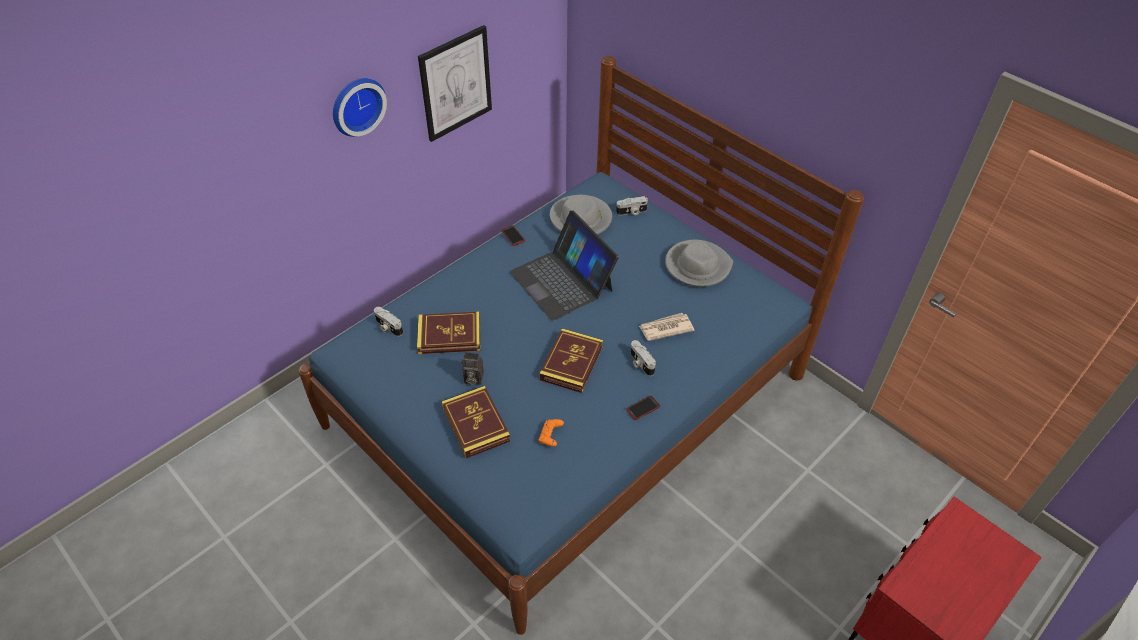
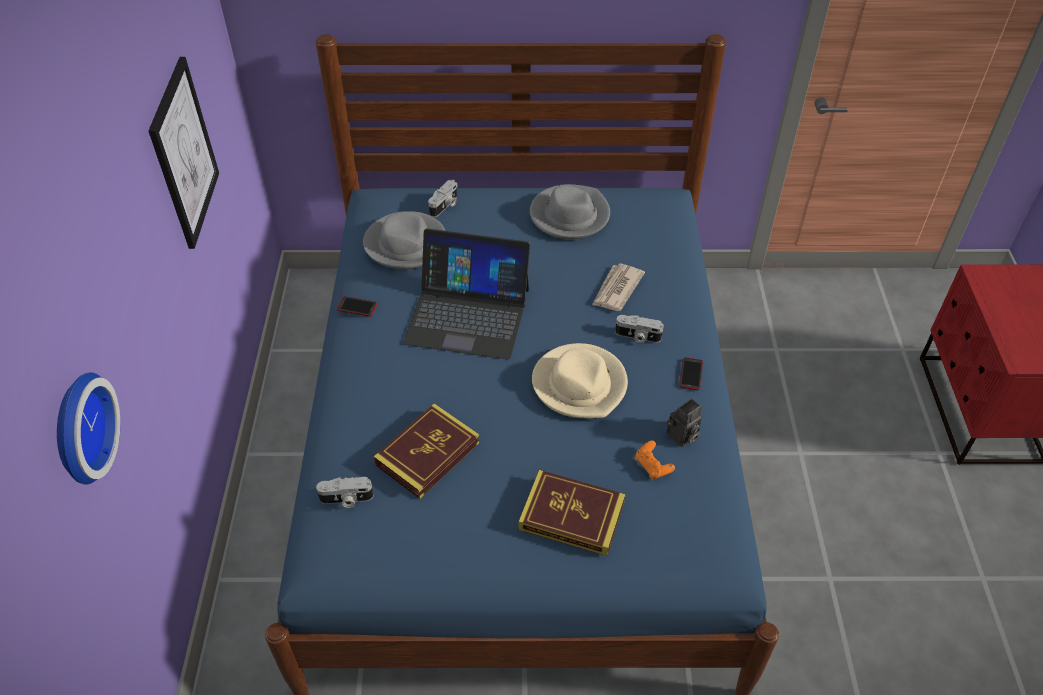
camera: 45 degrees left, 0 degrees up
(356, 105) = (125, 236): wall clock -> wall clock (78, 428)
(472, 379) = (509, 476): camera -> camera (682, 437)
(571, 363) = (580, 384): book -> beige hat

